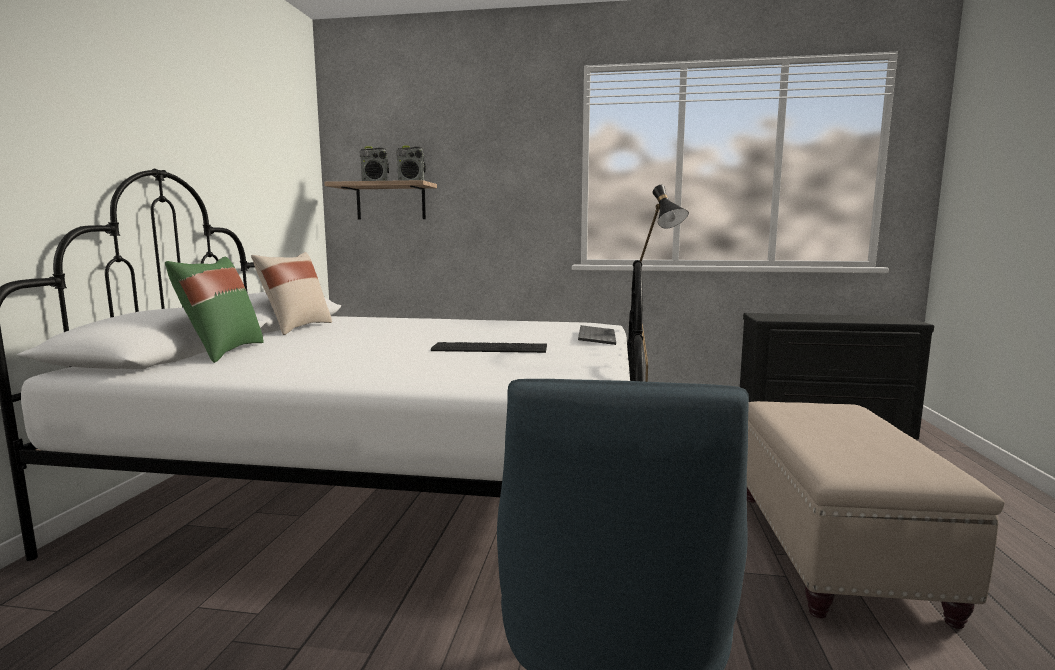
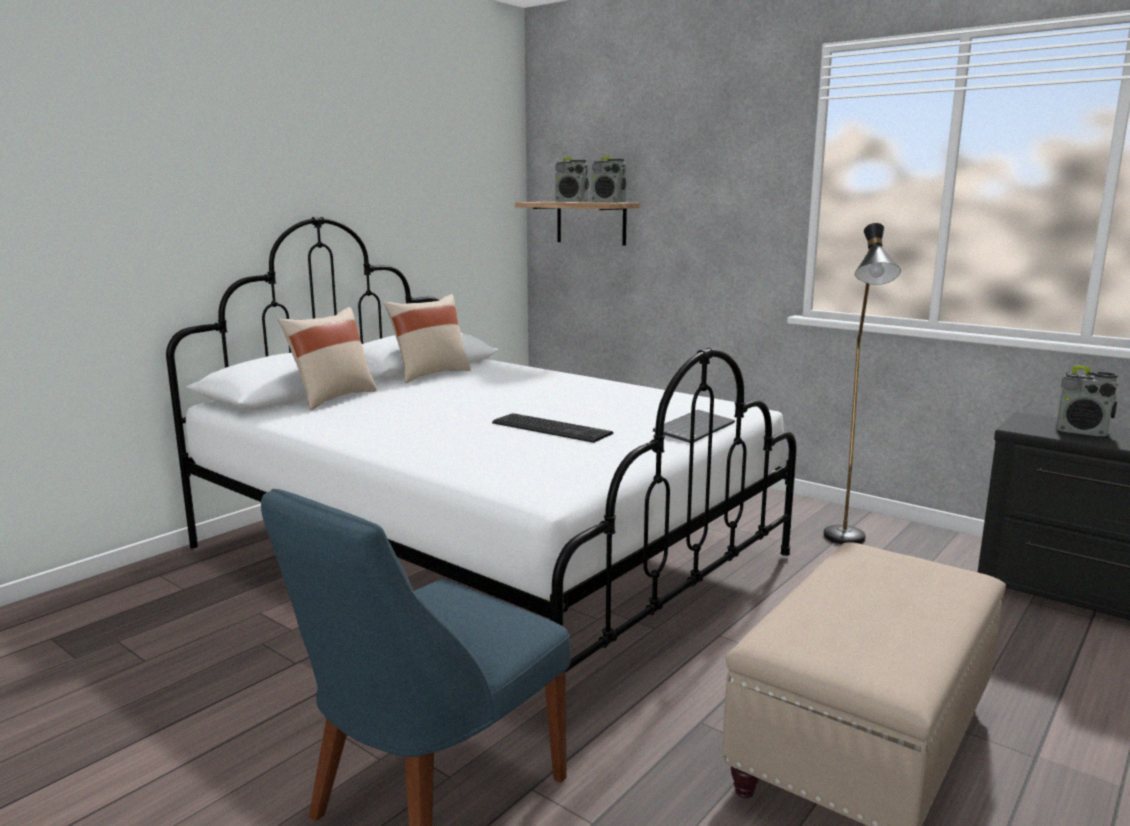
camera: 30 degrees right, 5 degrees up
(222, 352) = (332, 398): green pillow -> beige pillow
(798, 317) = (1082, 432): none -> radio

